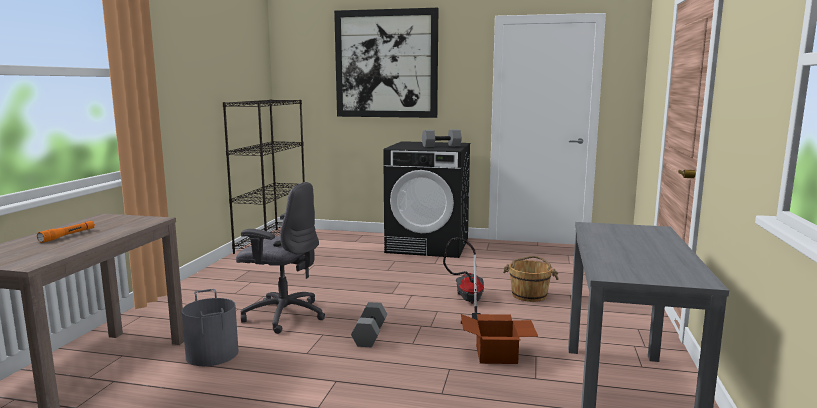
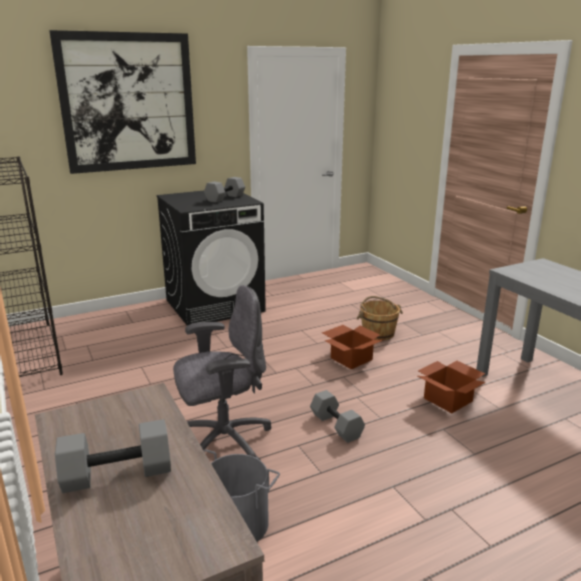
camera: 40 degrees left, 10 degrees up
(68, 235) = (118, 472): orange flashlight -> grey dumbbell
(468, 303) = (351, 358): vacuum cleaner -> cardboard box

